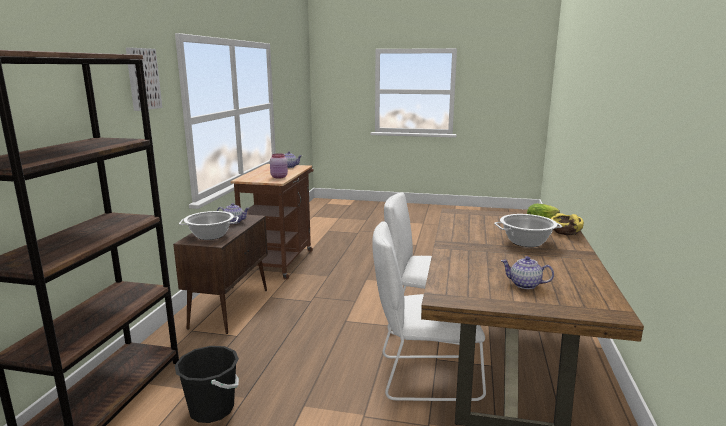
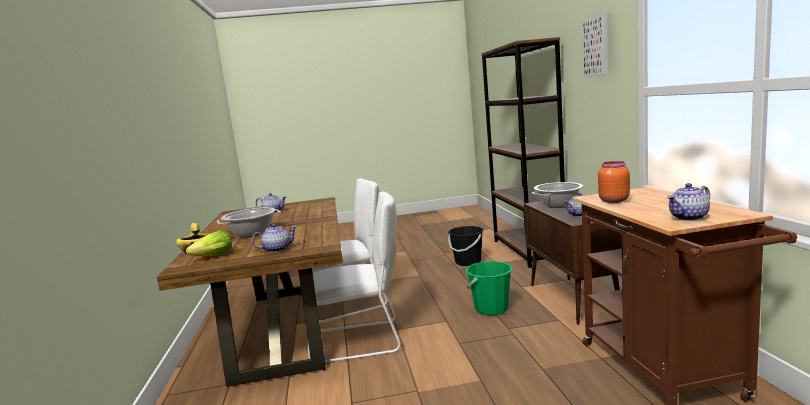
camera: 160 degrees right, 5 degrees down
(279, 177) = (613, 201): pink jar -> orange jar
(297, 320) = (491, 308): none -> green bucket
(489, 217) = (277, 249): none -> teapot

